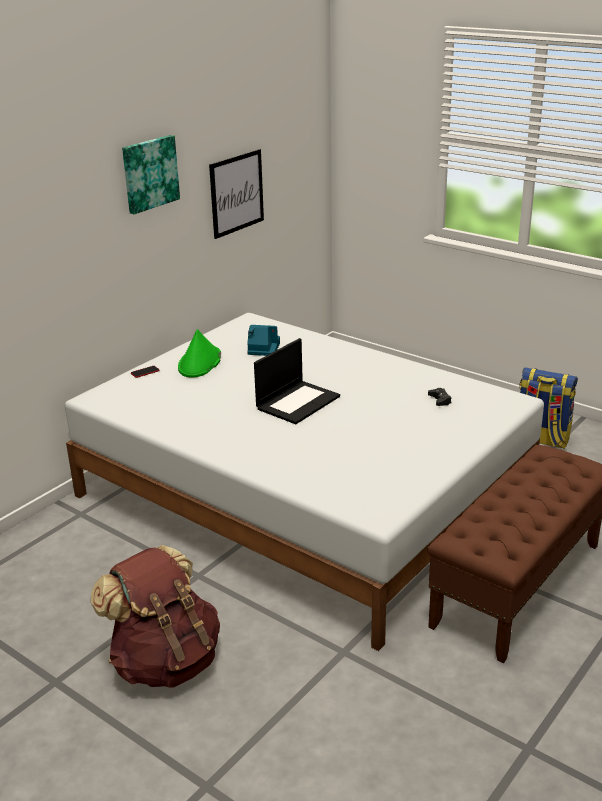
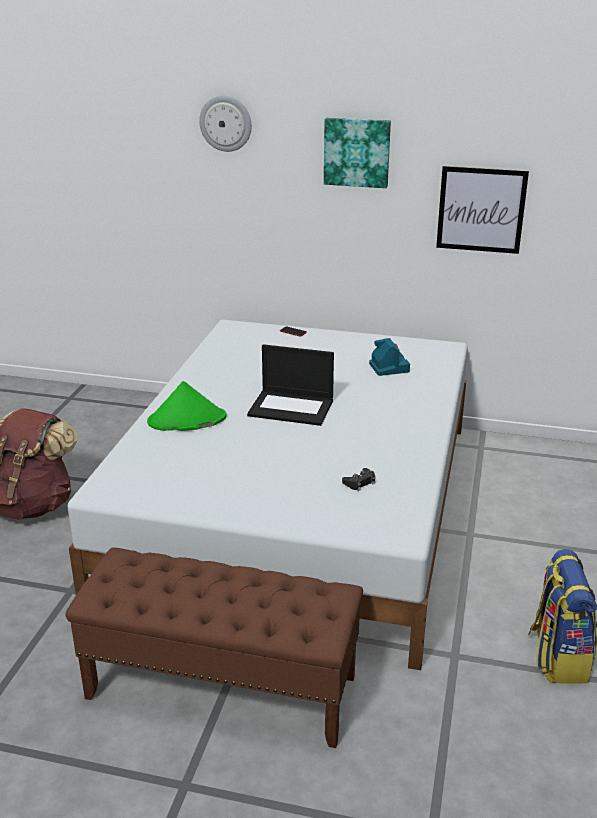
camera: 65 degrees right, 0 degrees up
(35, 182) = (226, 123): none -> wall clock
(200, 363) = (331, 348): green hat -> green hat (186, 420)

